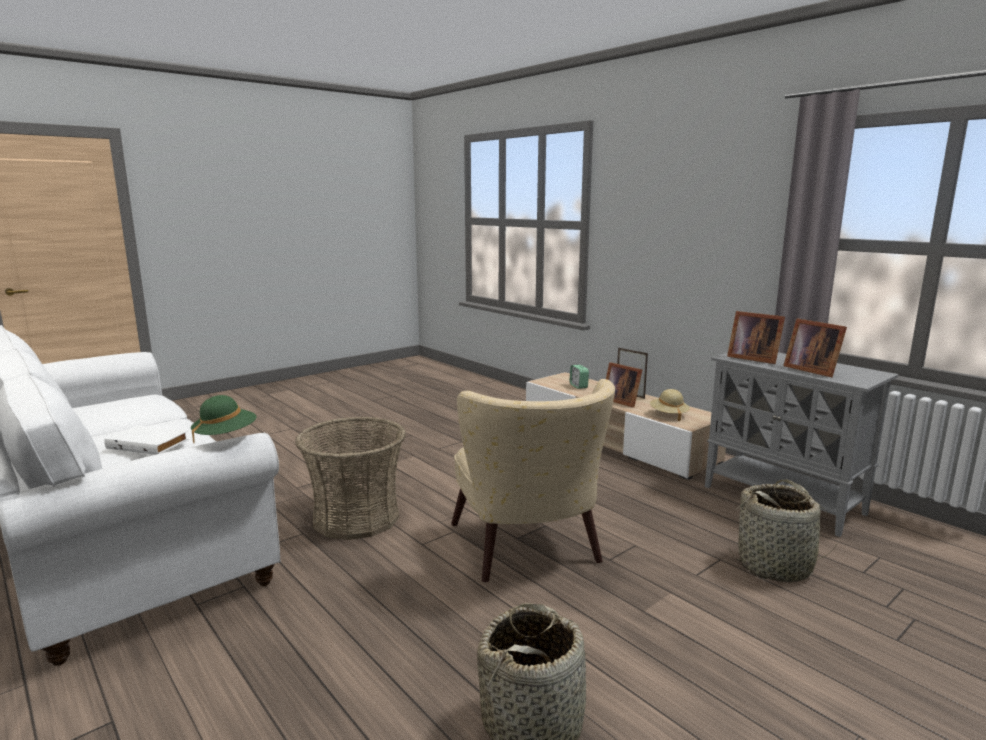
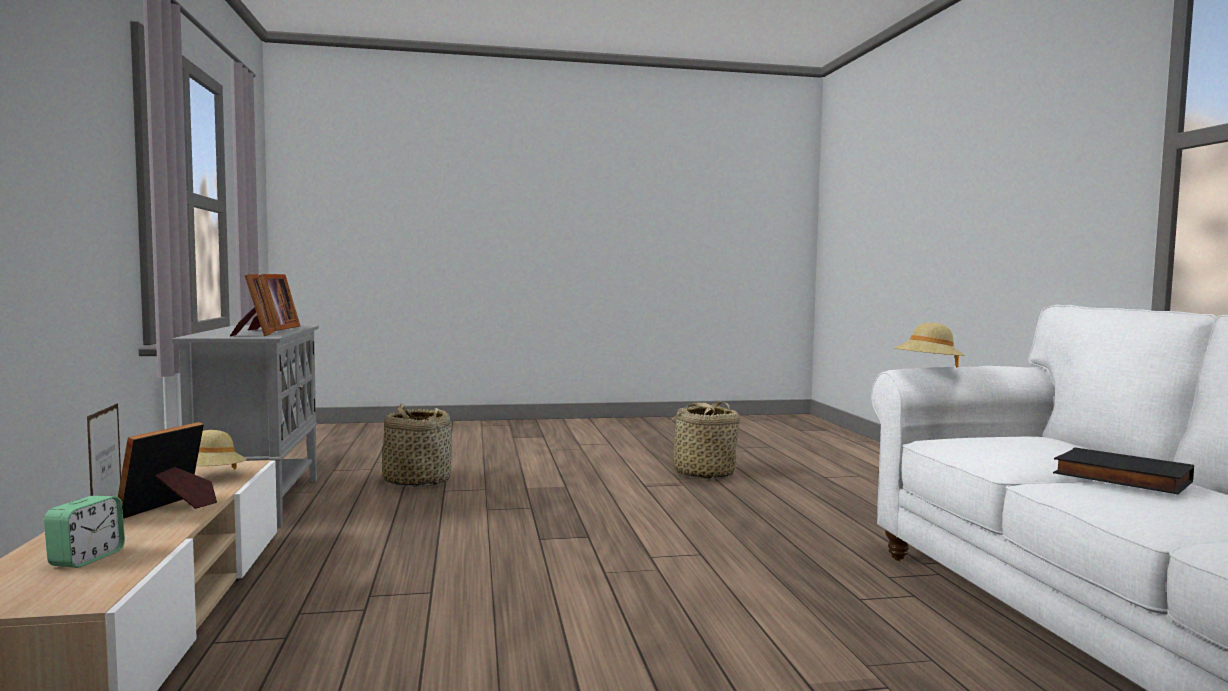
camera: 150 degrees left, 10 degrees down
(149, 443) = (1120, 478): white book -> black book
(225, 436) = (928, 368): green hat -> beige hat
(356, 517) = (774, 600): basket -> none
(529, 552) = (594, 525): beige armchair -> none
(621, 401) = (171, 508): picture frame -> picture frame turned 150 degrees counterclockwise

